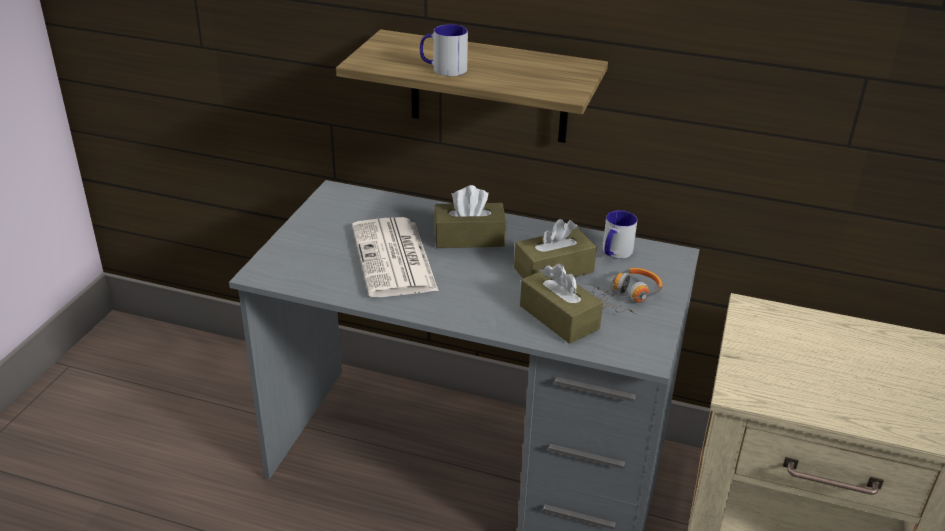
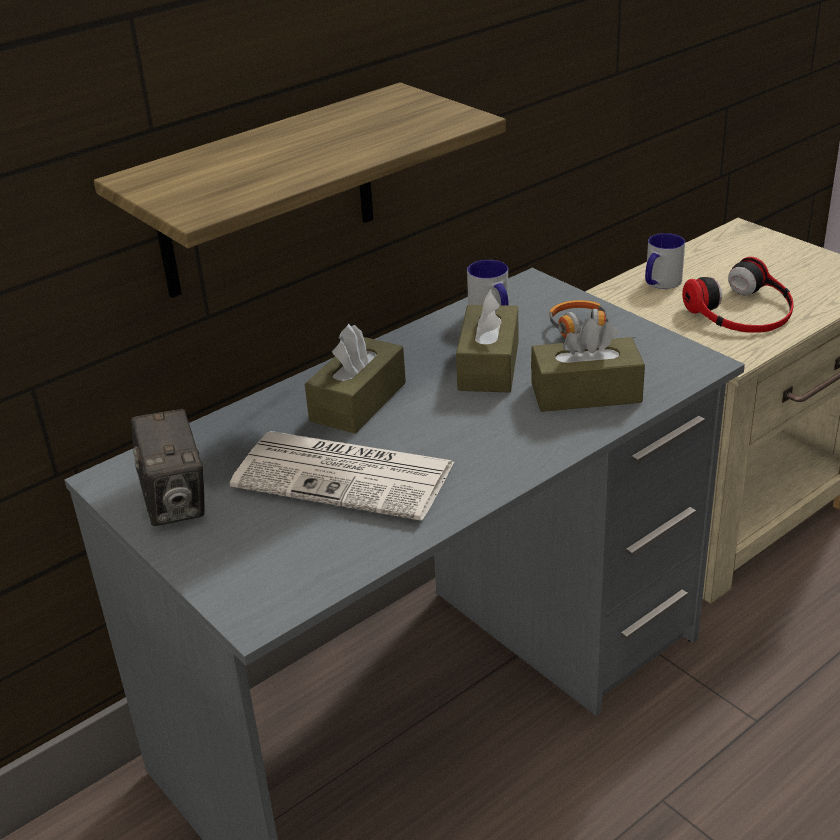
camera: 55 degrees left, 0 degrees up
(330, 217) = (176, 503): none -> camera
(443, 69) = (300, 166): mug -> mug (659, 283)
(812, 380) = (743, 311): none -> headphones

